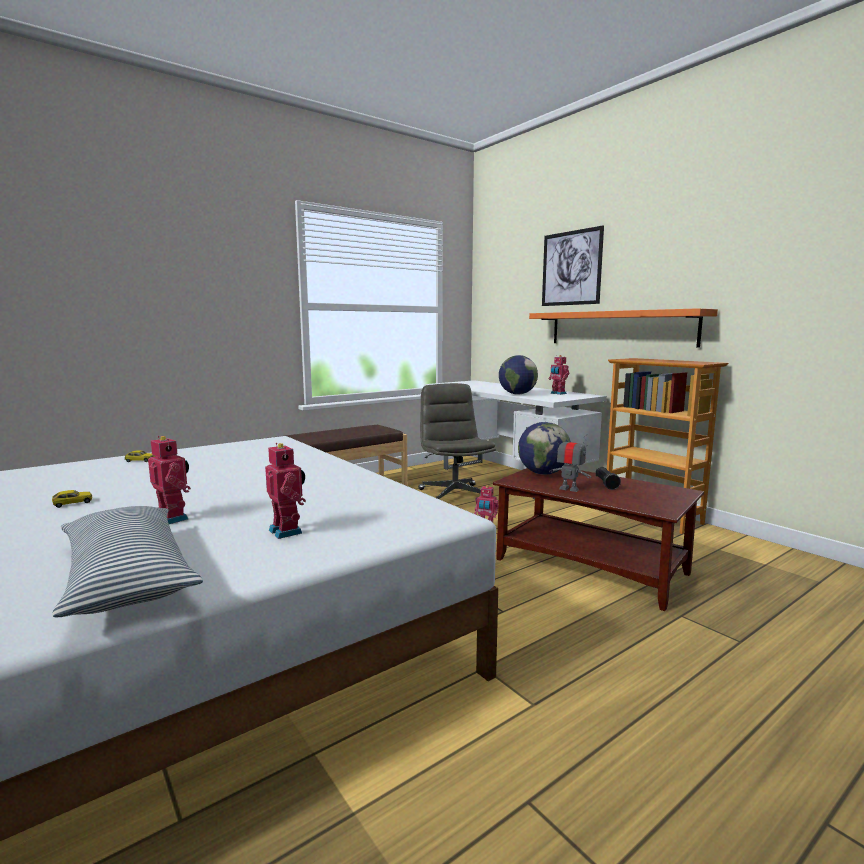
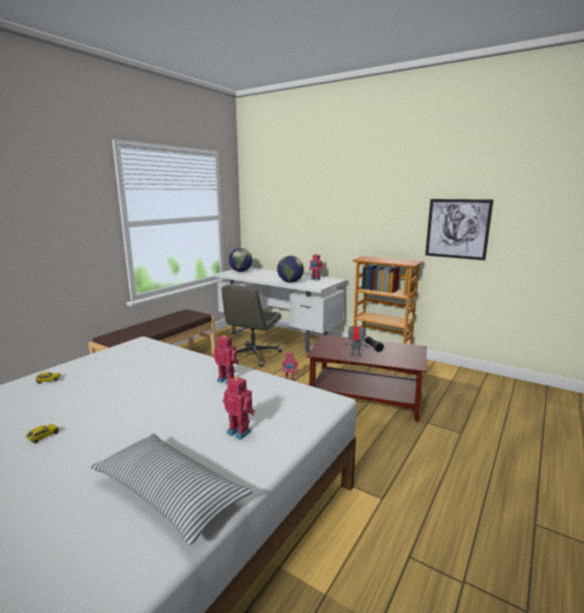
camera: 20 degrees left, 5 degrees up
(173, 518) = (146, 436): toy robot -> toy robot (227, 379)
(454, 495) = (253, 356): grey office chair -> grey office chair turned 120 degrees counterclockwise
(543, 473) = (331, 343): globe -> globe (240, 271)
(571, 268) = (318, 193): picture -> picture (457, 229)
(619, 328) = (353, 236): orange shelf -> none

